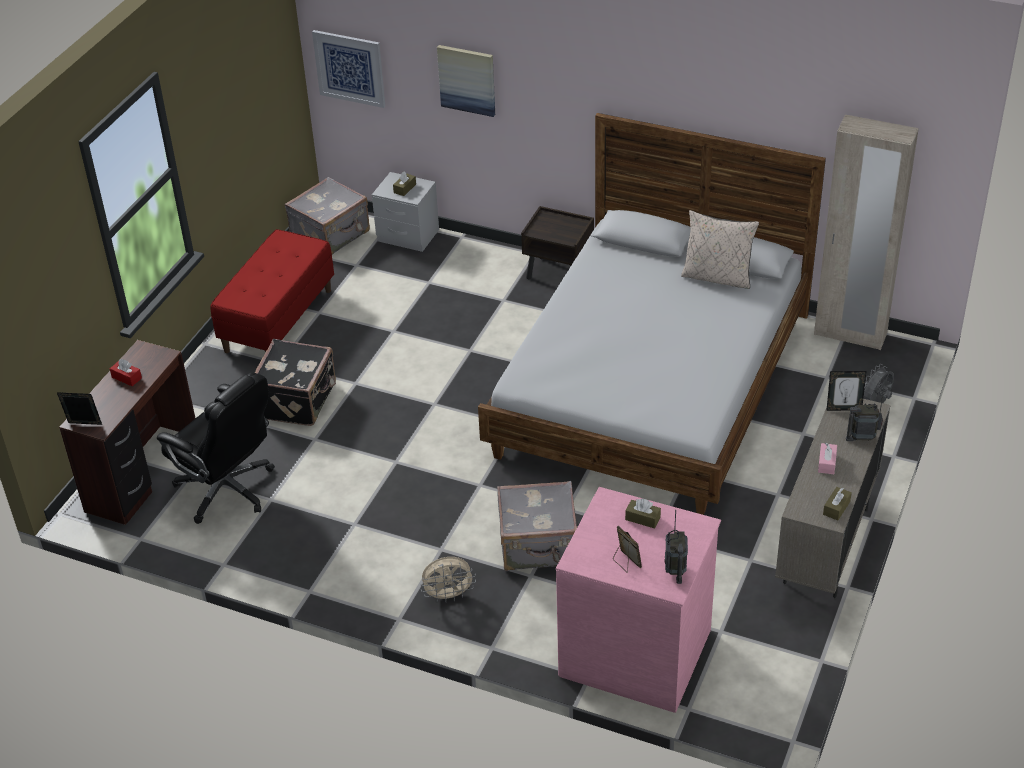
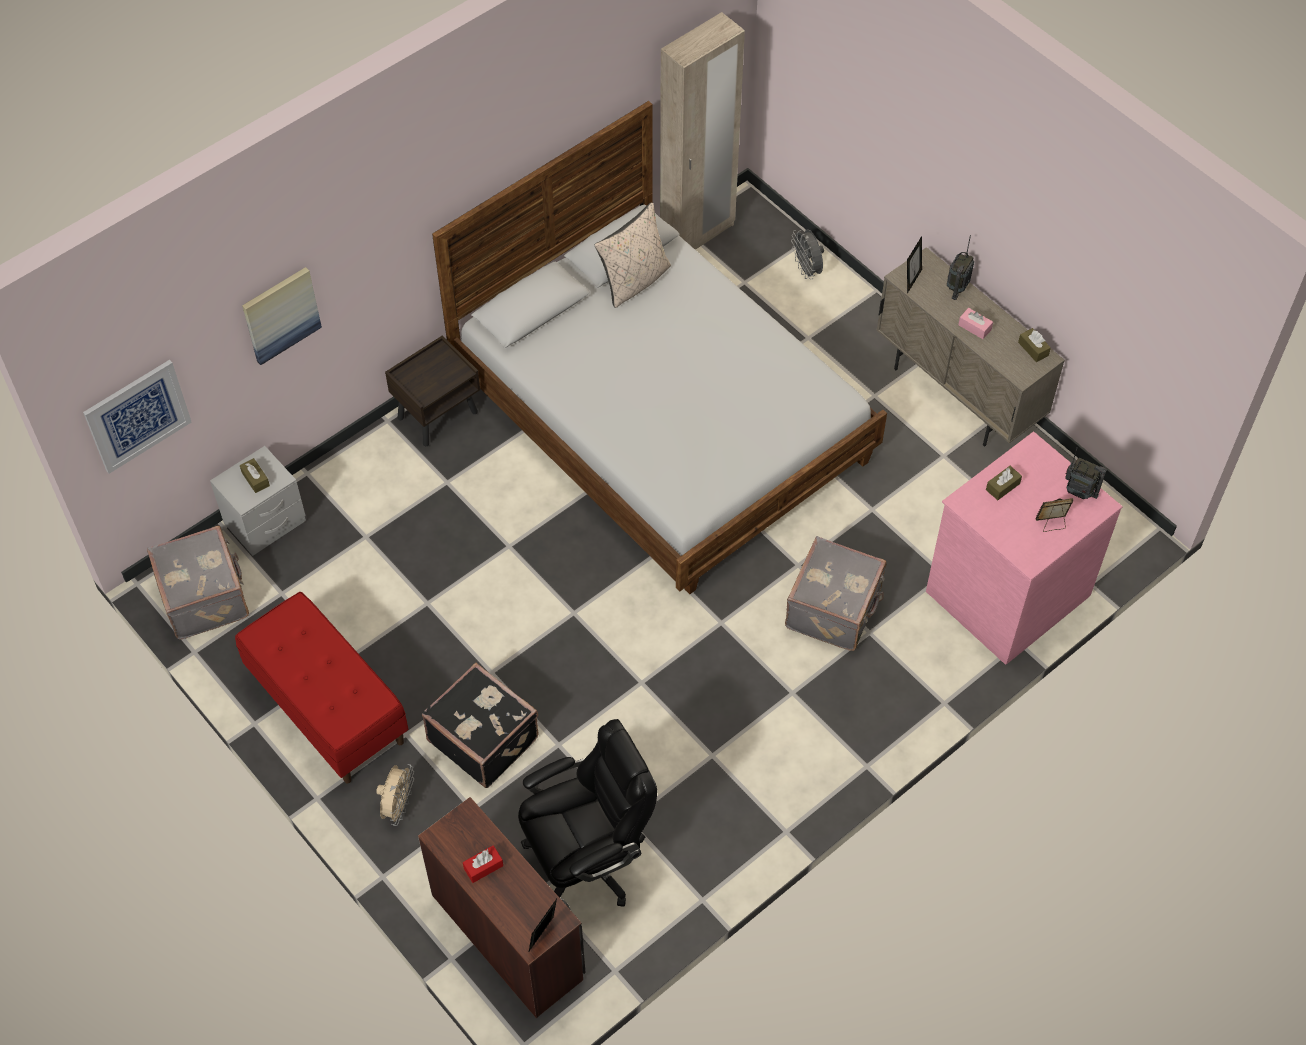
camera: 65 degrees left, 15 degrees up
(448, 596) = (859, 711): beige fan -> beige fan (398, 806)

